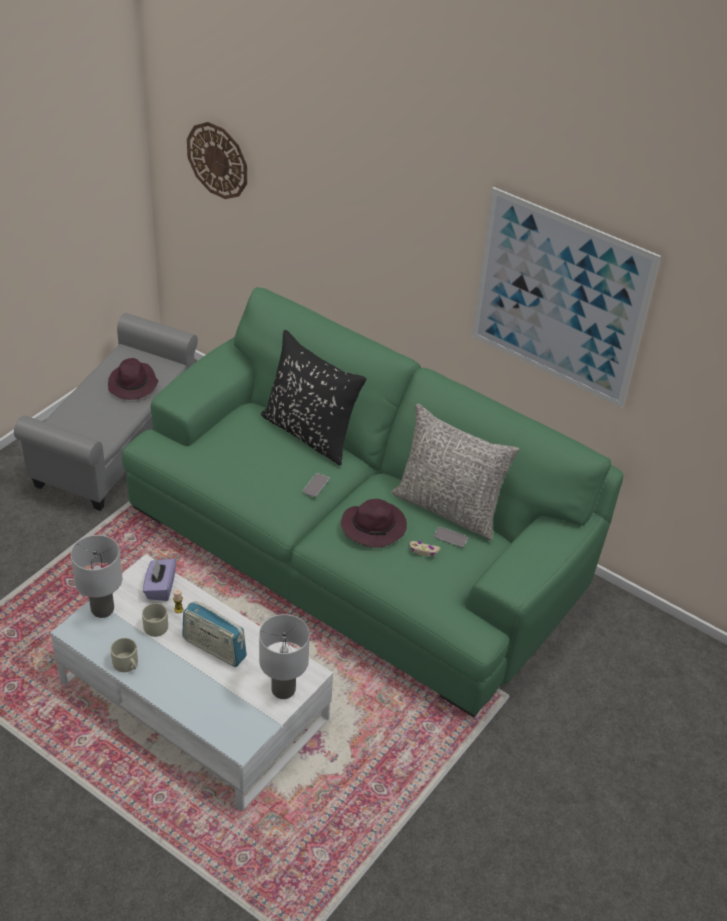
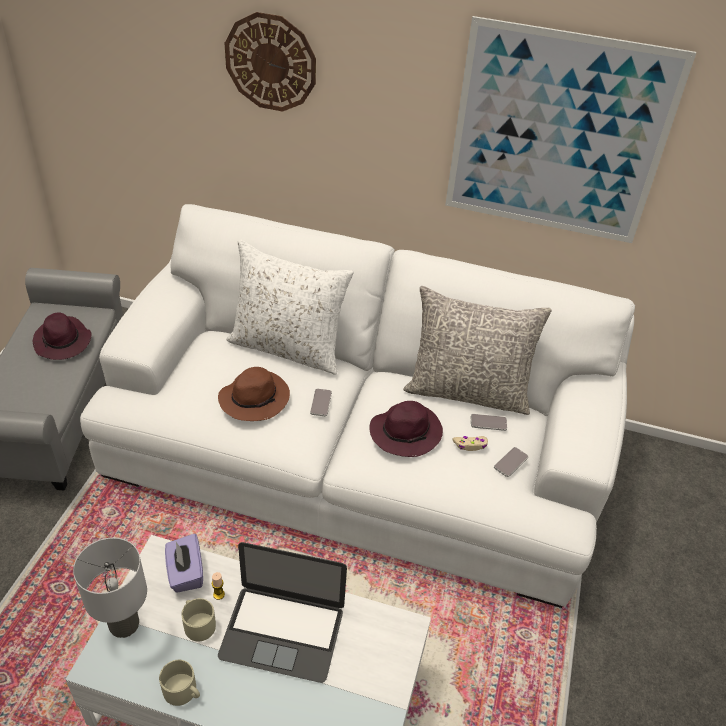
camera: 20 degrees left, 0 degrees up
(214, 648) = (282, 632): radio -> laptop
(218, 160) = (107, 69): wall clock -> wall clock (271, 62)
(262, 468) = (255, 398): none -> brown hat
(282, 690) = (386, 660): white table lamp -> none
(310, 433) = (287, 348): black pillow -> white pillow
(358, 544) = (356, 451): green sofa -> white sofa
(452, 573) = (510, 462): none -> phone

